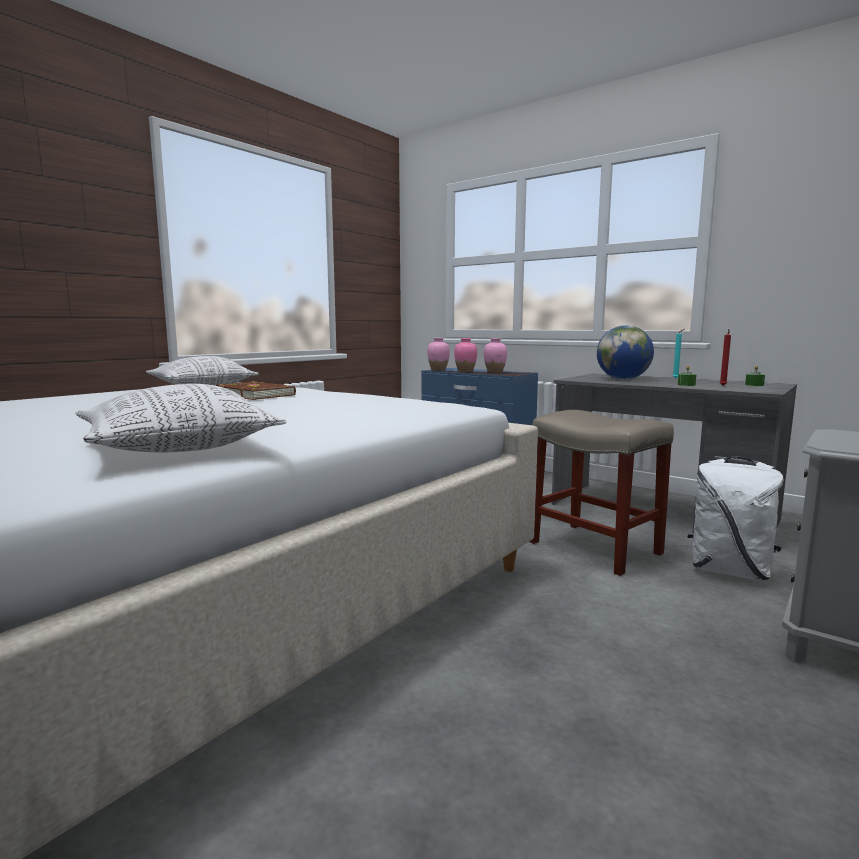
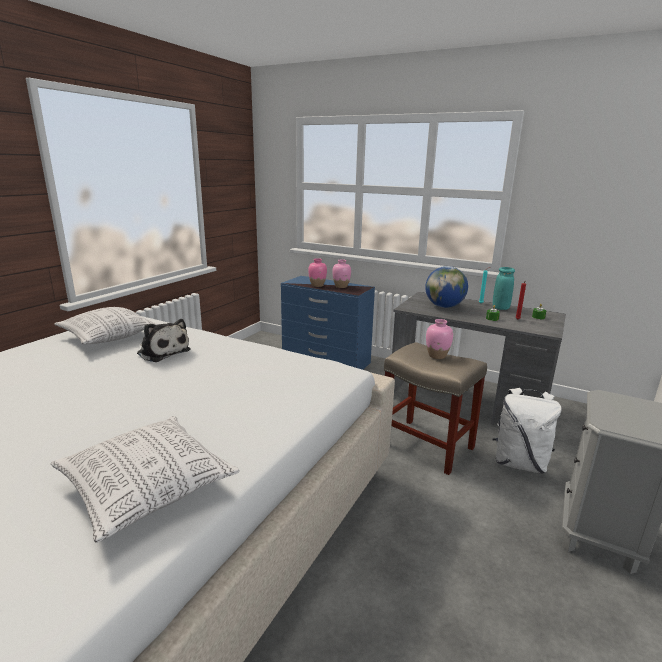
camera: 10 degrees left, 10 degrees up
(255, 394) = (162, 352): brown book -> plush toy
(438, 370) = (294, 282): pink vase -> pink vase (437, 356)
(702, 380) = (500, 308): none -> turquoise vase

